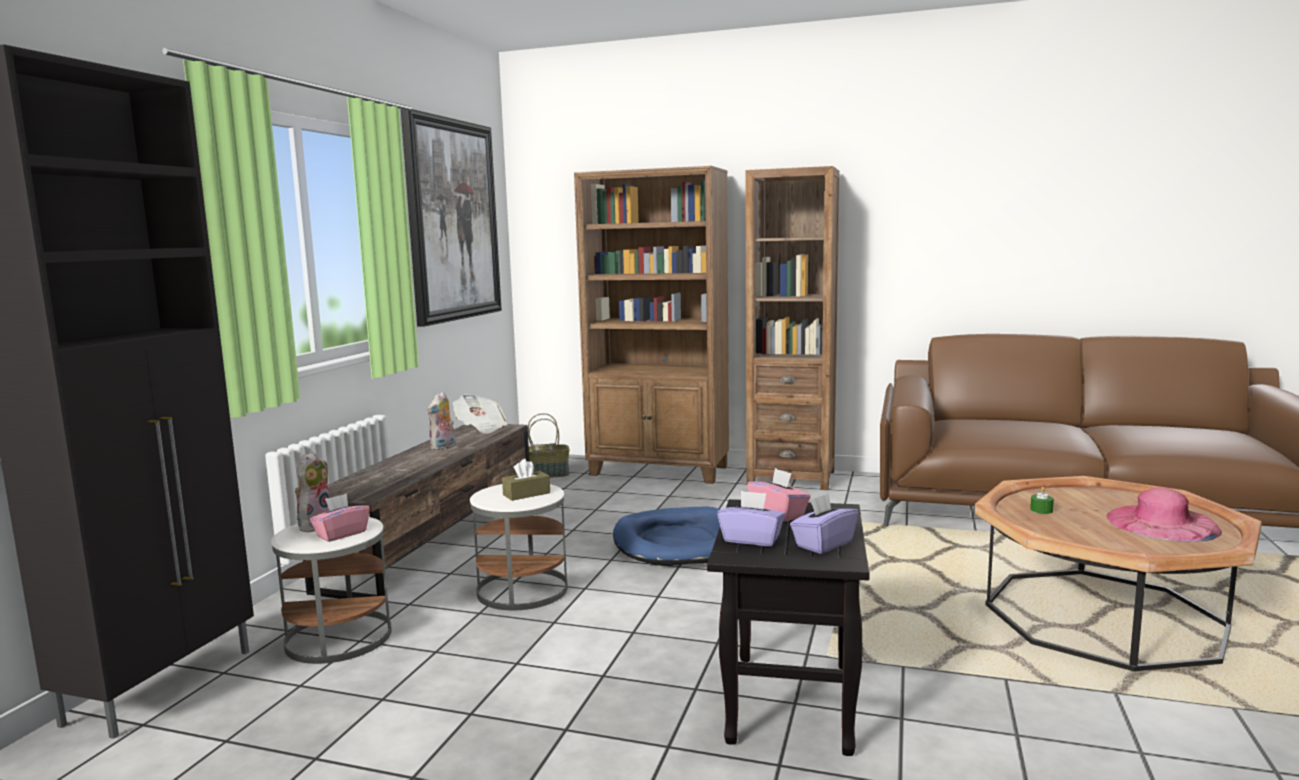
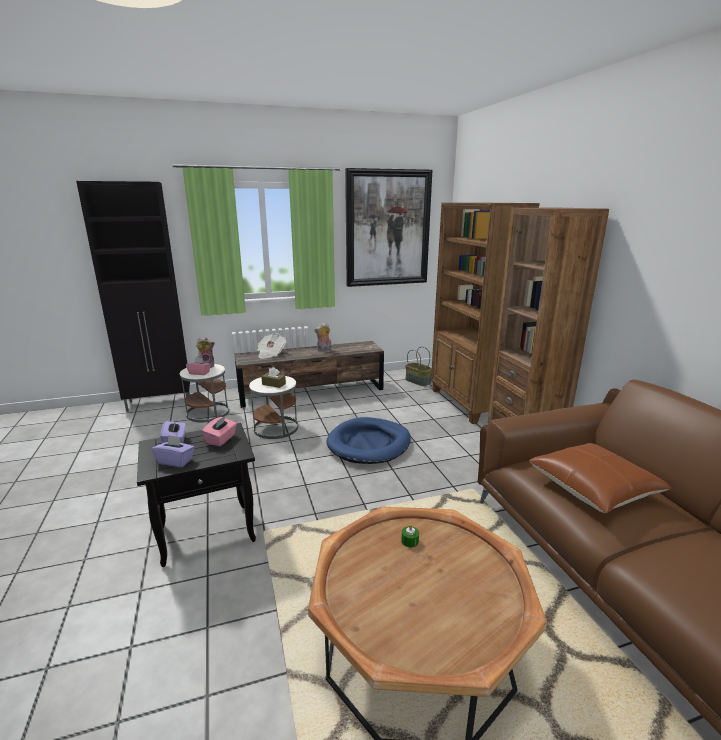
camera: 55 degrees right, 10 degrees up
(481, 428) = (364, 345): newspaper -> newspaper (271, 354)
(1014, 429) = (593, 487): none -> brown pillow
(1162, 523) = (437, 615): pink hat -> none

